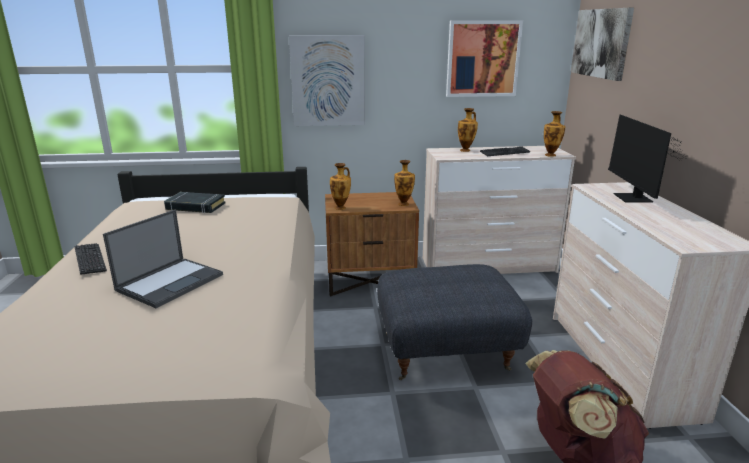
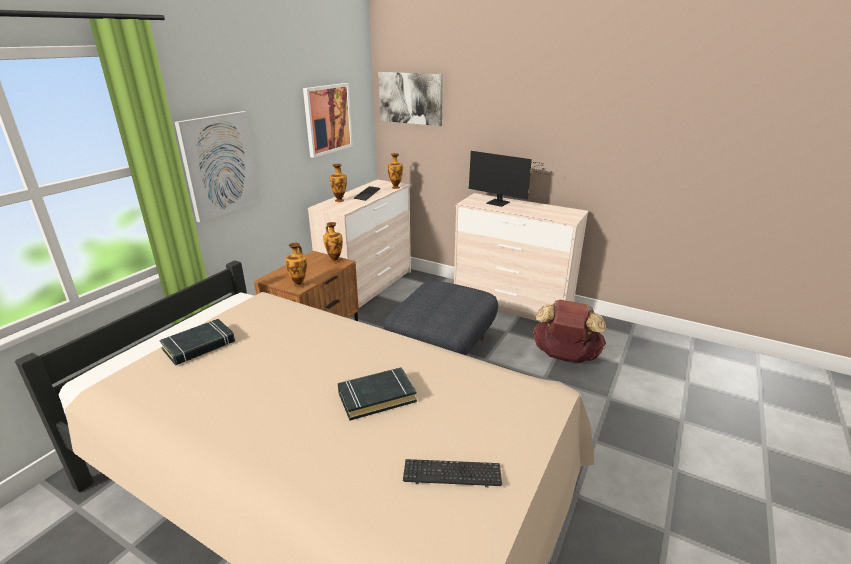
camera: 55 degrees left, 5 degrees up
(90, 260) = (255, 440): keyboard -> keyboard (452, 474)
(171, 282) = (376, 397): laptop -> black book

